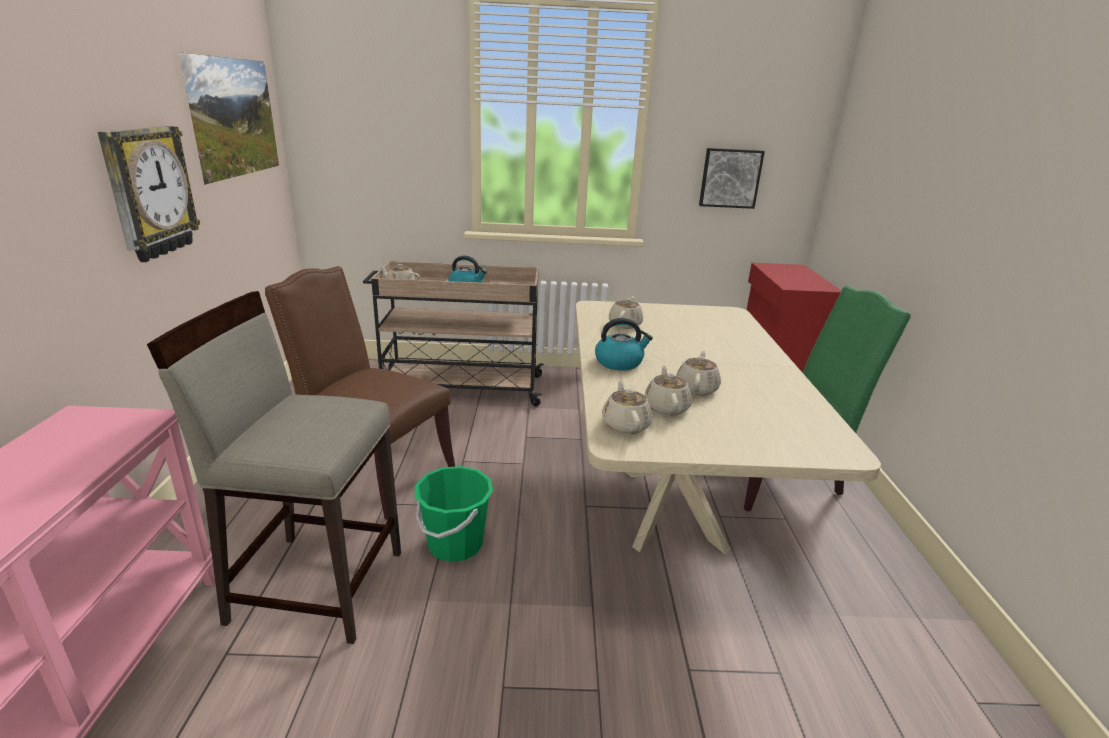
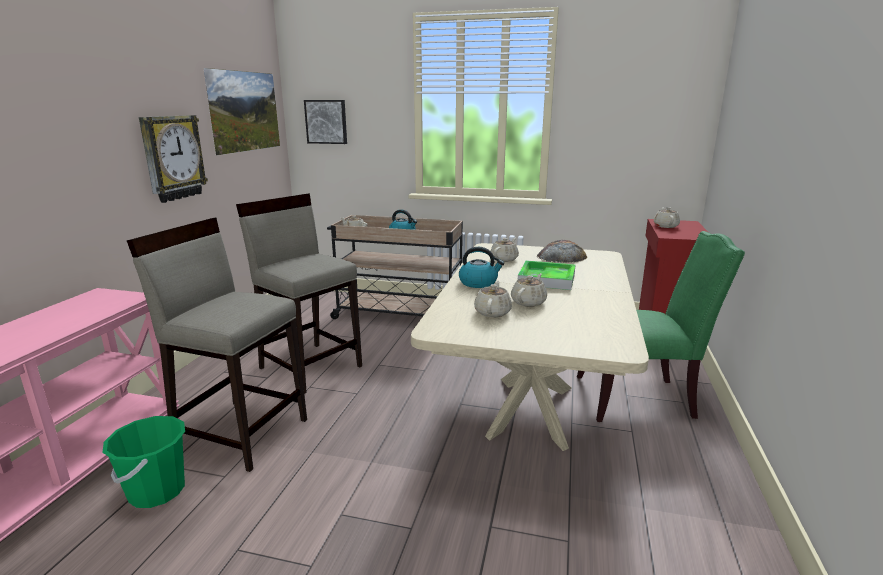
camera: 15 degrees right, 5 degrees down
(374, 472) = (310, 366): brown chair -> beige stool
(455, 544) = (348, 418): green bucket -> green bucket (157, 491)
(625, 424) = (451, 320): beige teapot -> beige teapot (665, 226)
(686, 316) = (561, 256): none -> bread
(693, 352) = (546, 279): none -> tray
(730, 178) = (625, 147): picture -> picture (326, 121)

